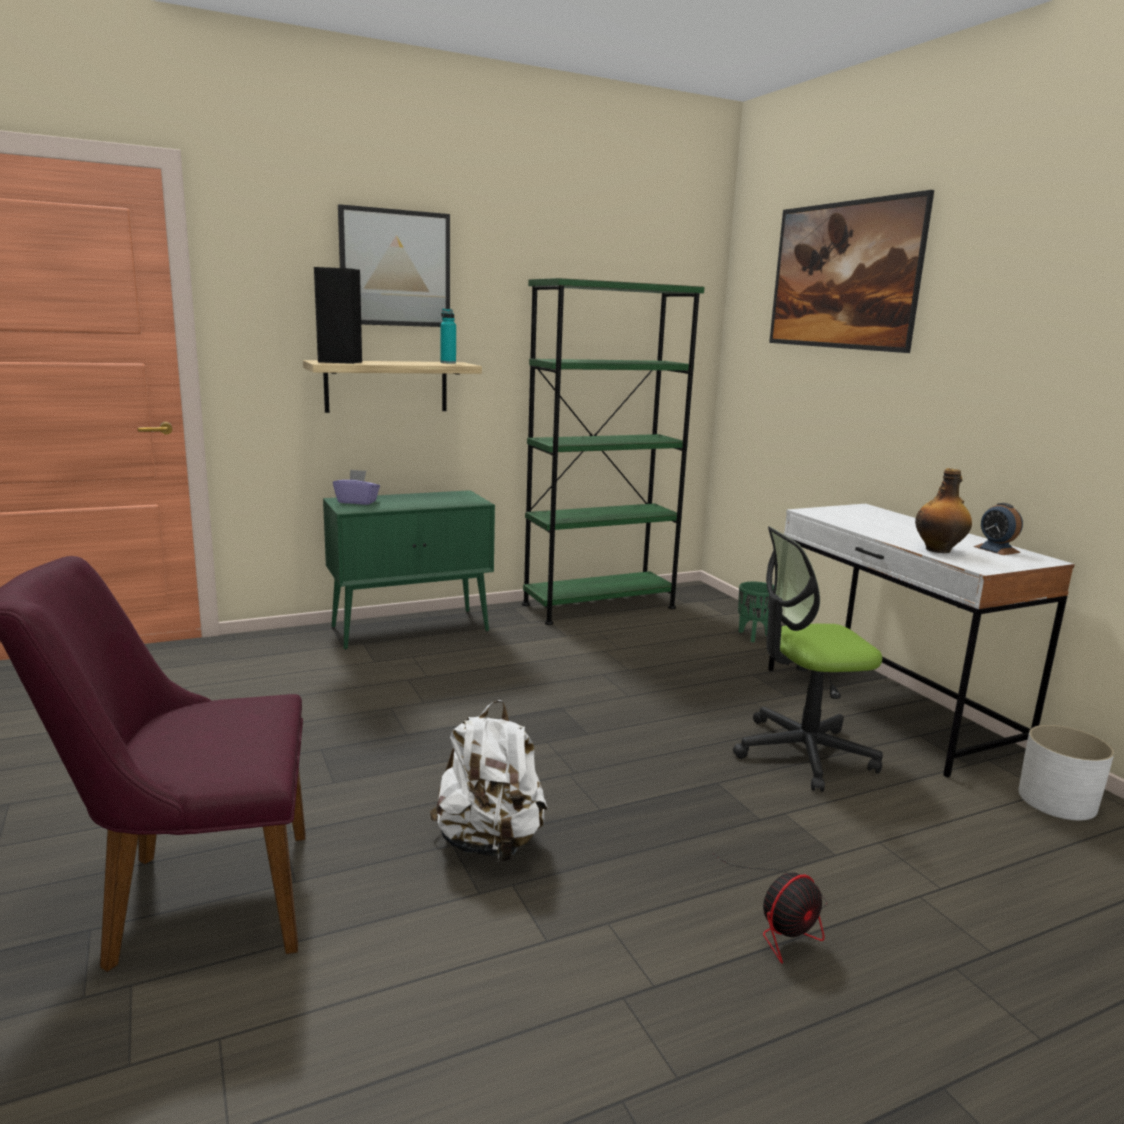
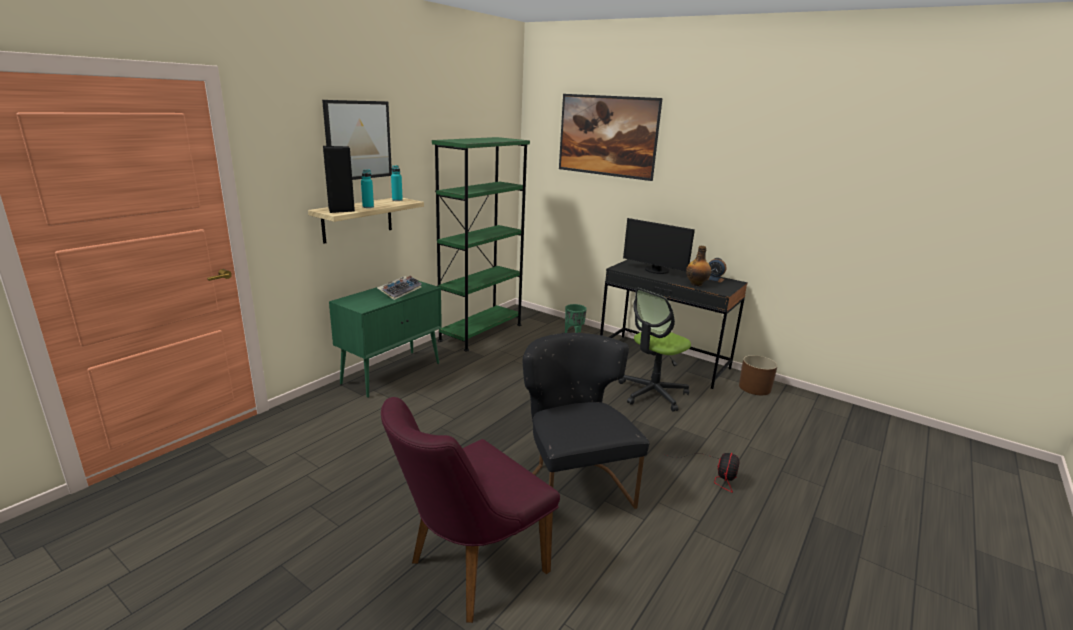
camera: 30 degrees left, 5 degrees up
(357, 502) = (357, 300): purple tissue box -> none
(385, 363) = (368, 207): none -> turquoise bottle
(430, 501) = (400, 291): none -> keyboard
(490, 843) = (573, 484): white backpack -> black chair
(882, 523) = (656, 271): none -> monitor
(887, 709) = (663, 360): white desk -> black desk
(1057, 801) = (755, 388): white planter -> brown planter

